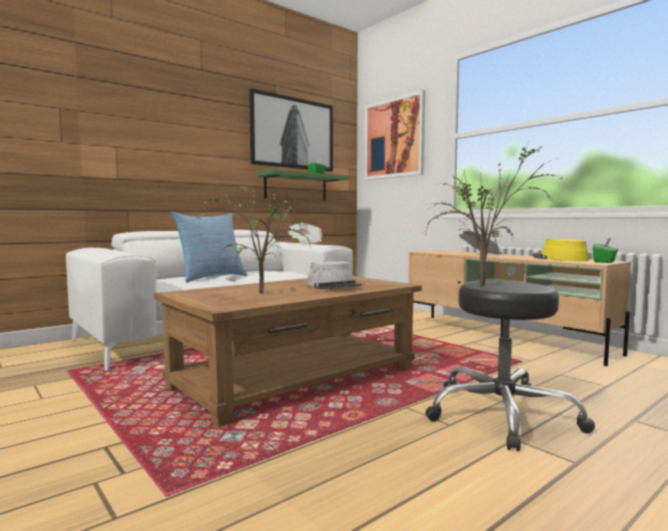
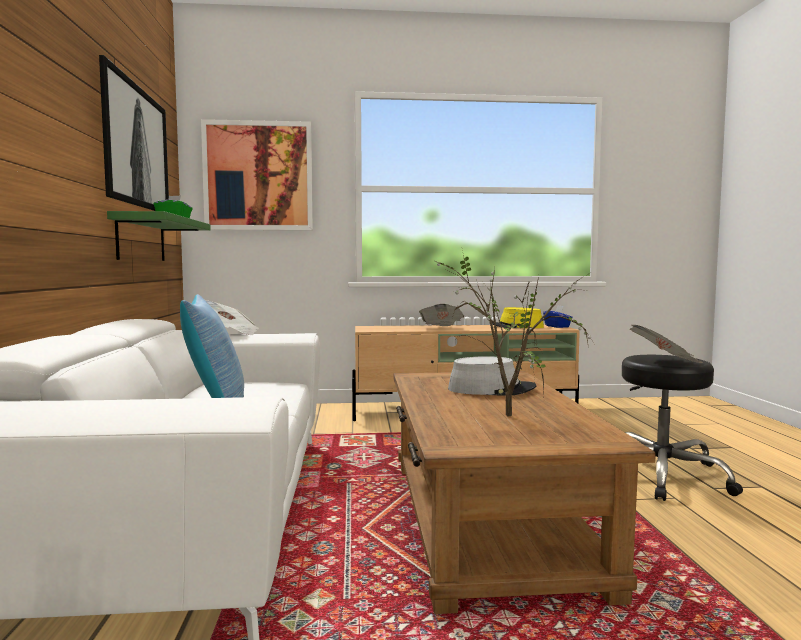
camera: 55 degrees left, 0 degrees up
(487, 285) = (665, 362): potted plant -> newspaper
(604, 262) = (557, 326): green tissue box -> blue tissue box

